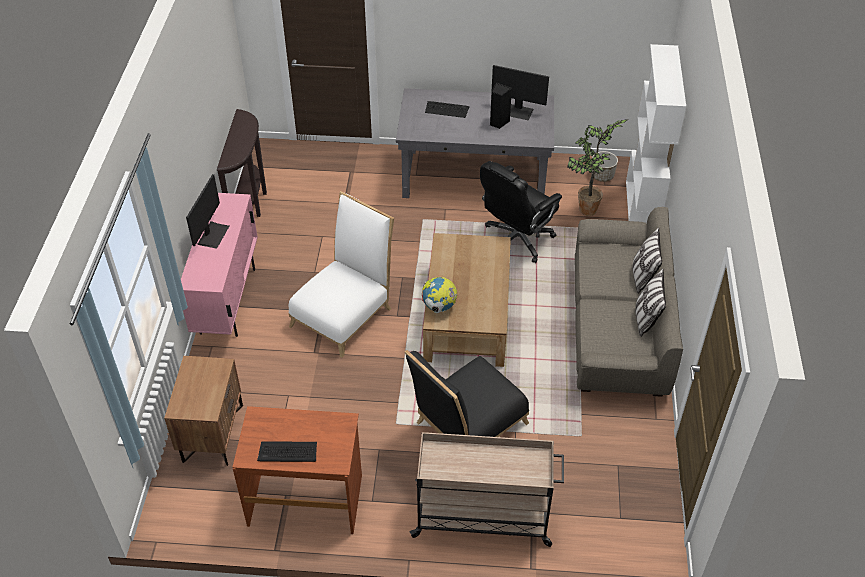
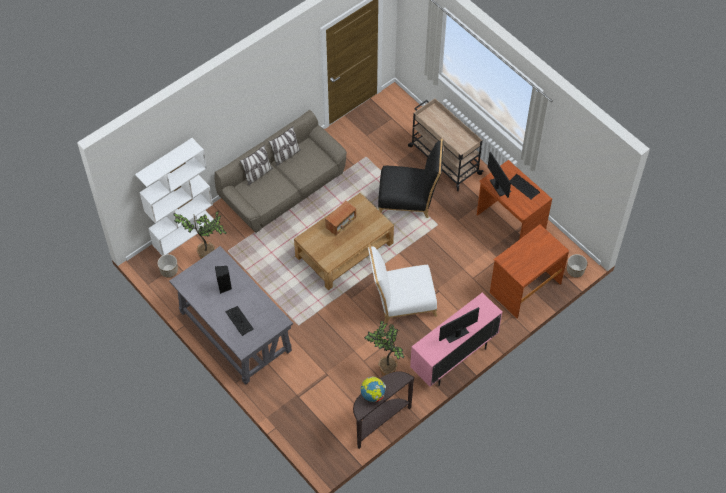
camera: 135 degrees left, 10 degrees up
(160, 504) = (575, 271): none -> planter
(212, 433) = (525, 287): brown nightstand -> brown desk
(290, 244) = (386, 370): none -> potted plant
(439, 306) = (373, 229): globe -> globe (373, 395)
(483, 287) = (341, 222): none -> radio
(516, 240) = (267, 270): black office chair -> none
(517, 111) = (204, 286): monitor -> monitor (499, 186)

